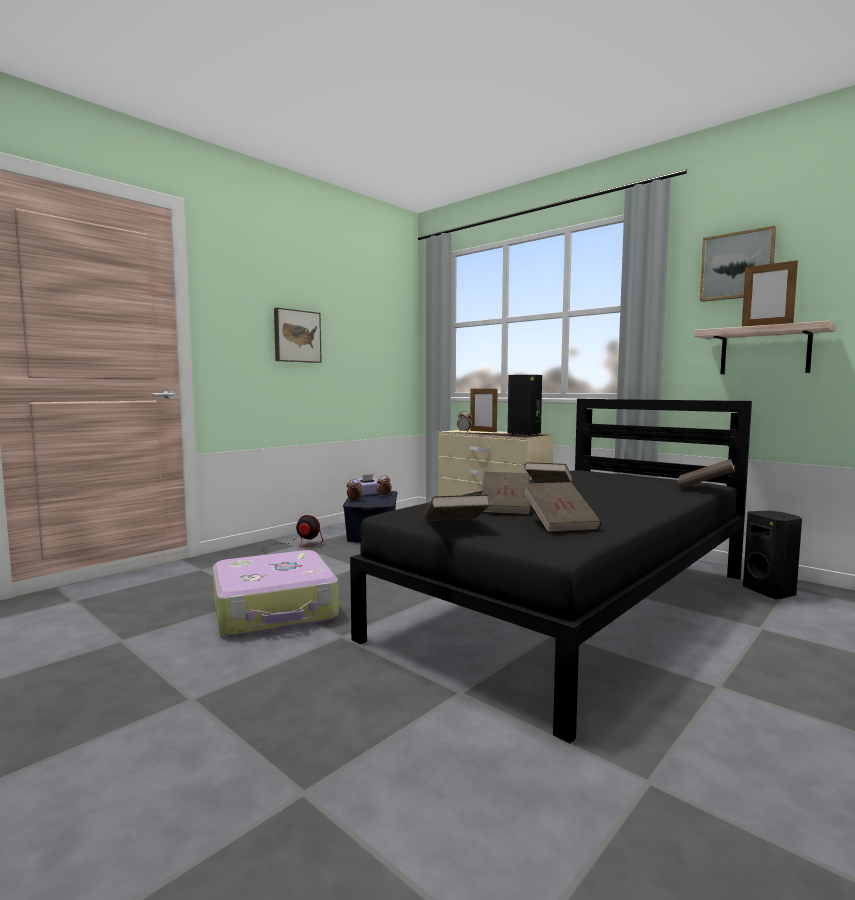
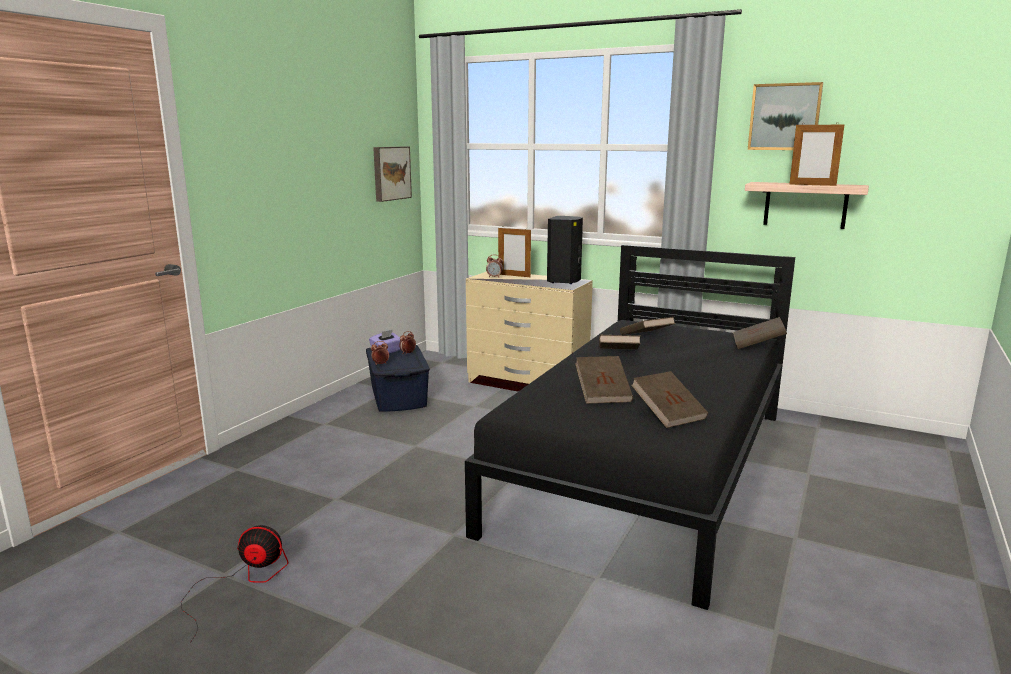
camera: 15 degrees left, 10 degrees up
(275, 610) = (364, 512): suitcase -> none
(295, 546) = (324, 424): fan -> fan (241, 583)
(296, 336) = (297, 175): picture -> picture (390, 173)
(454, 526) = (578, 428): brown book -> brown book (646, 338)
(770, 592) = (804, 432): black speaker -> none

